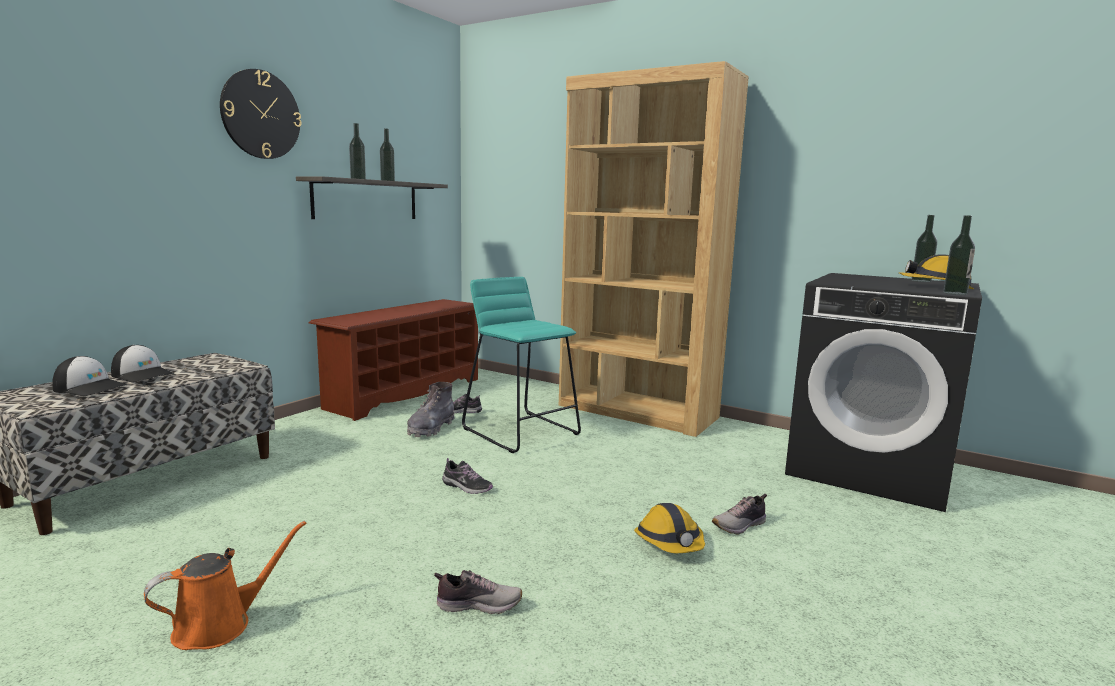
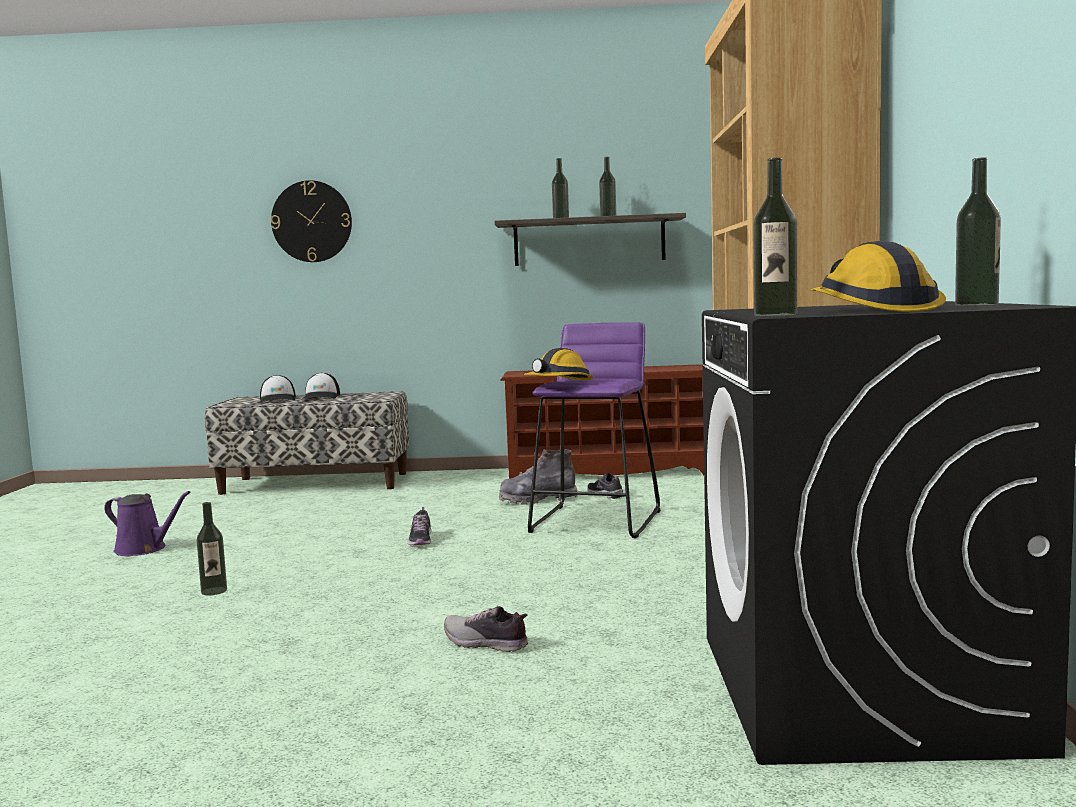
camera: 60 degrees right, 5 degrees down
(220, 625) = (144, 549): orange watering can -> purple watering can
(261, 114) = (461, 168): wall clock -> wall clock (312, 221)
(478, 604) = (214, 591): shoe -> bottle
(521, 431) = (596, 521): turquoise stool -> purple stool
(670, 543) = (396, 623): hard hat -> hard hat (559, 383)

